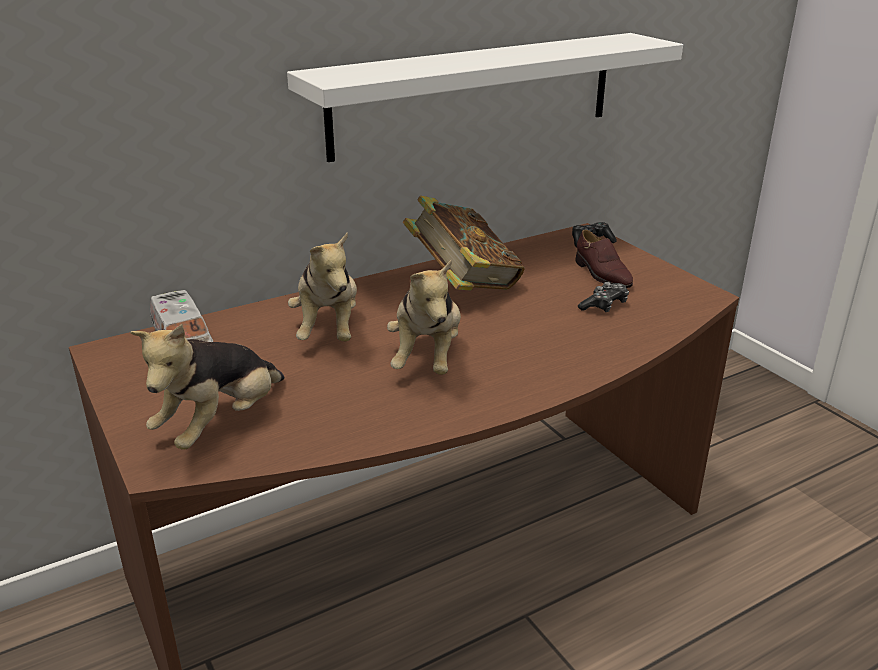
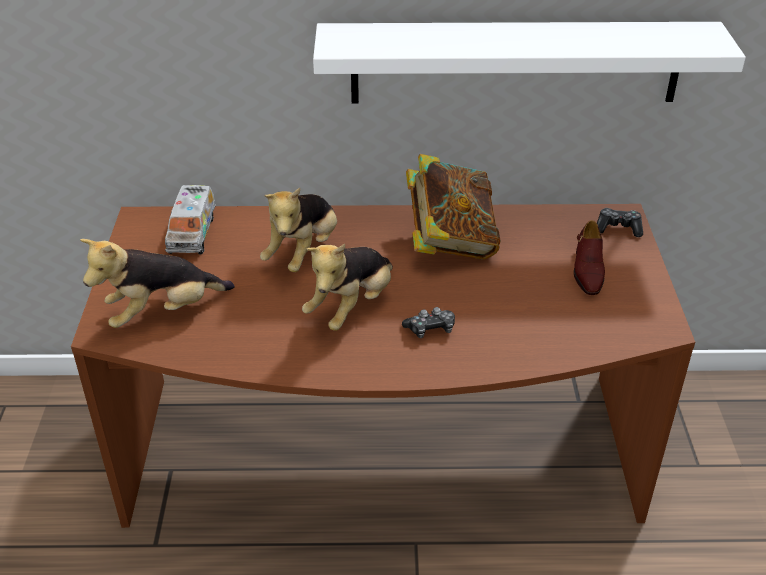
camera: 30 degrees right, 10 degrees up
(604, 306) = (551, 306): game controller -> game controller (430, 329)

